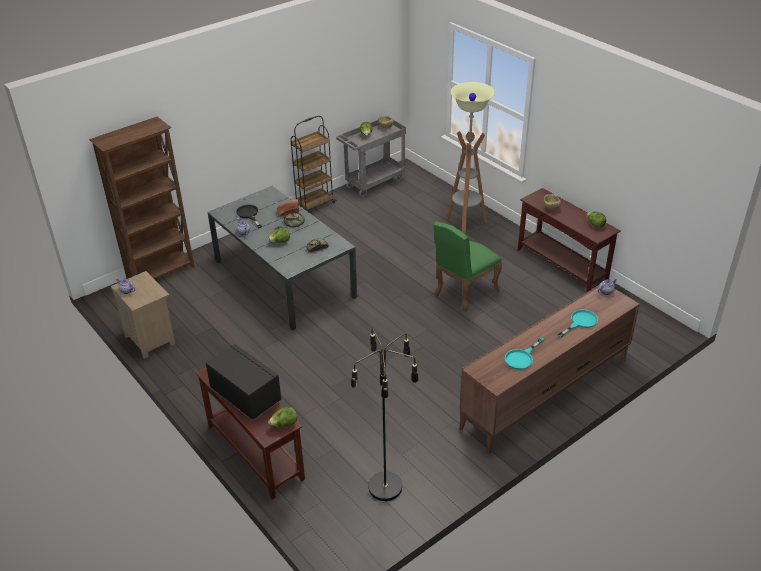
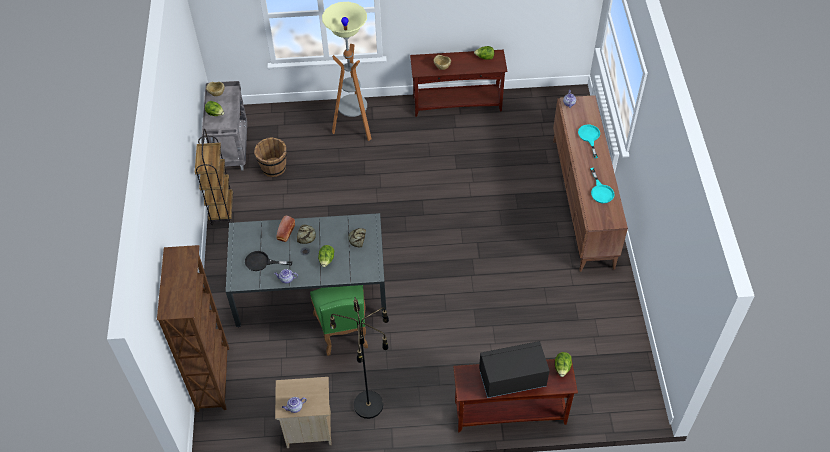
camera: 55 degrees left, 15 degrees up
(380, 208) = (274, 168): none -> brown bucket
(386, 487) = (603, 347): floor lamp -> floor lamp (369, 405)
(464, 293) = (437, 180): green chair -> green chair (343, 331)

